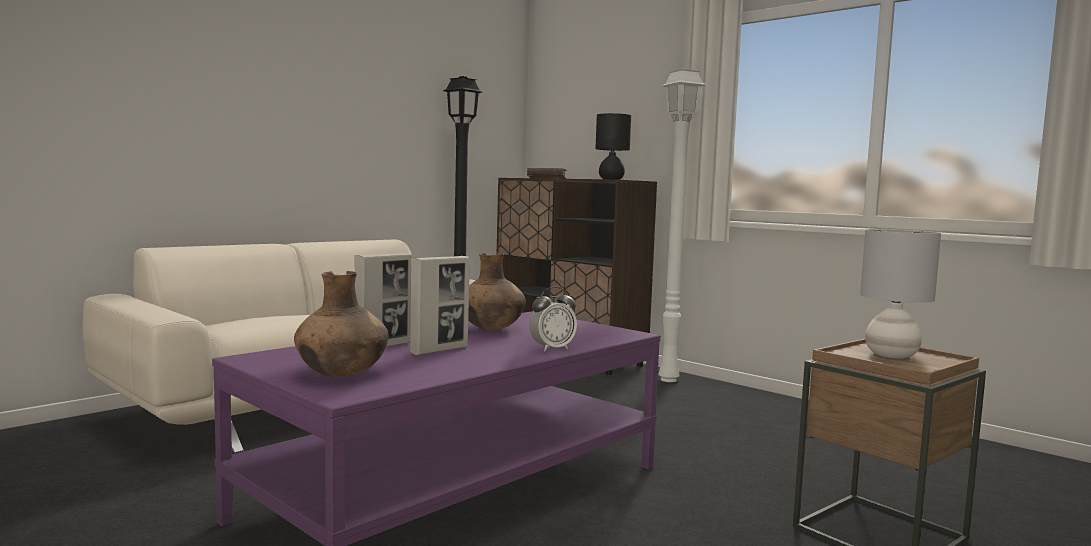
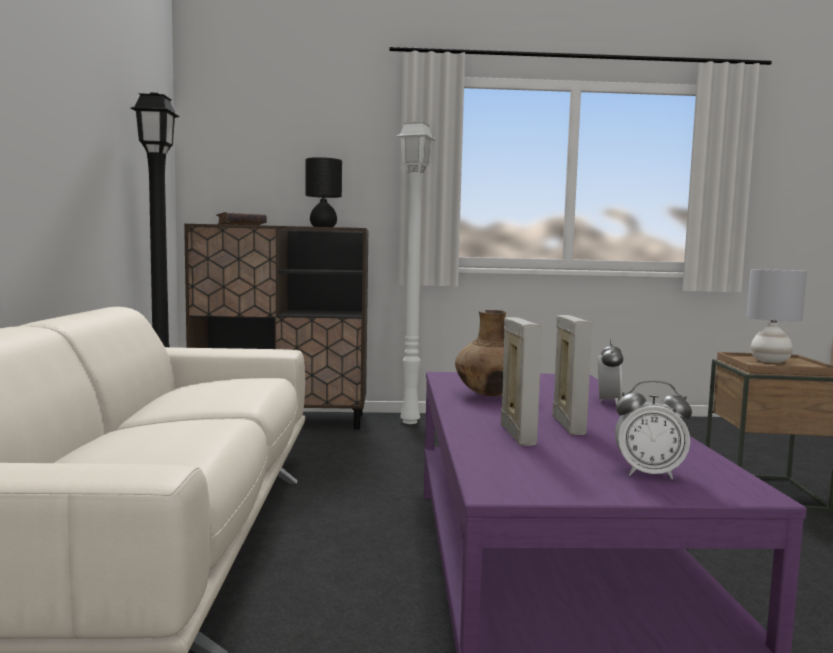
camera: 45 degrees left, 0 degrees up
(342, 375) = (648, 473): brown vase -> alarm clock

